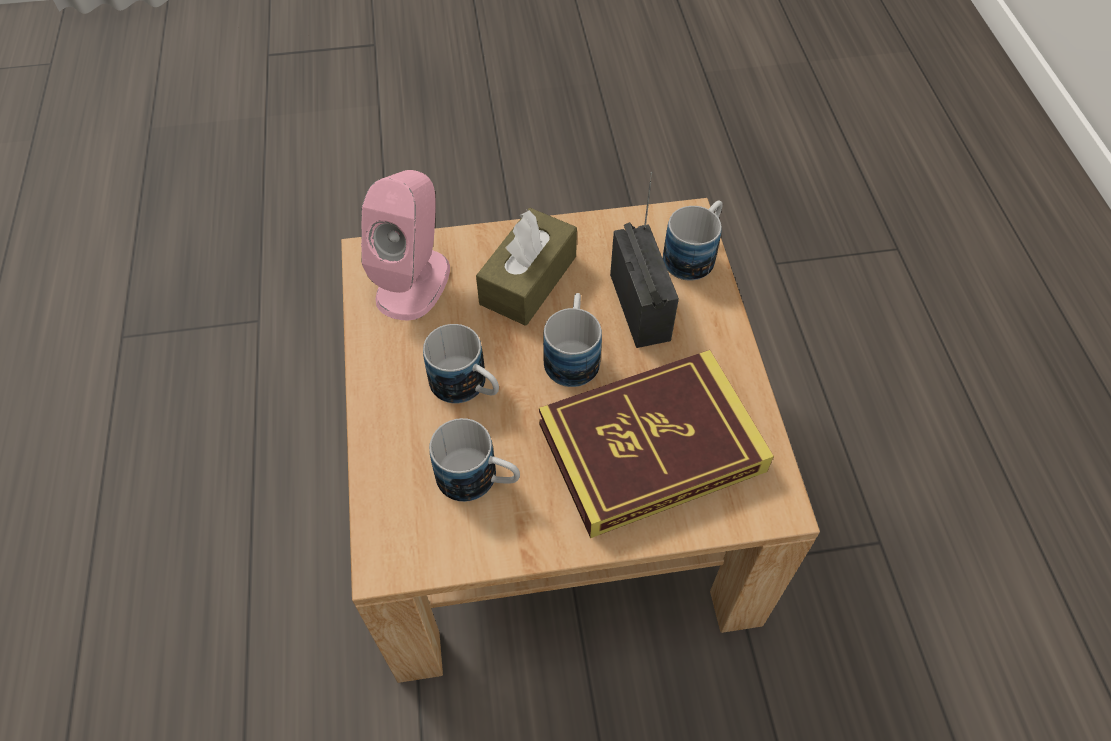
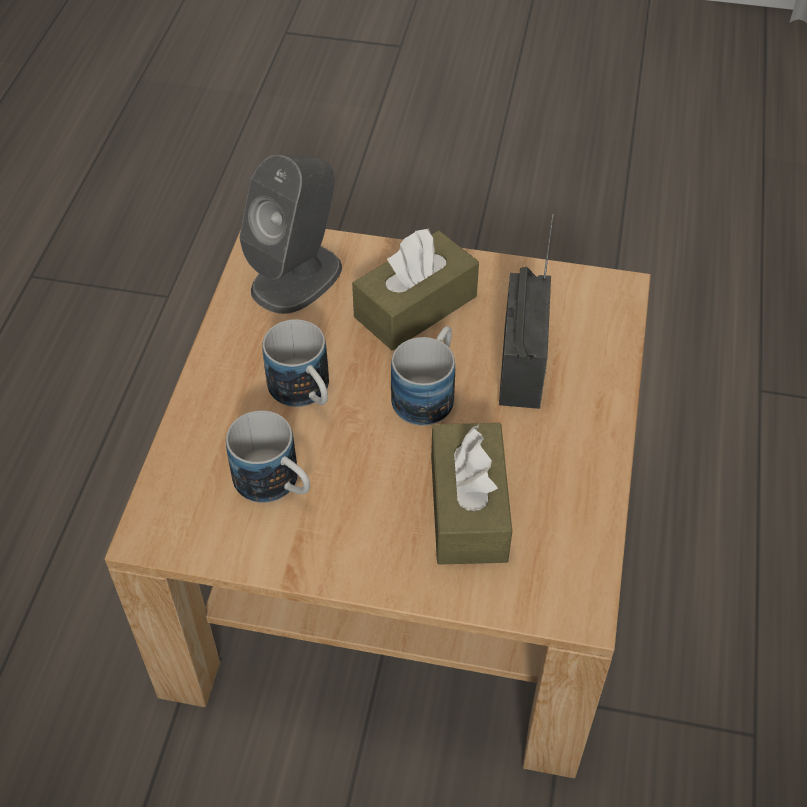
camera: 20 degrees right, 5 degrees down
(413, 282) = (297, 277): pink speaker -> grey speaker
(651, 447) = (468, 508): book -> brown tissue box
(694, 254) = (608, 328): mug -> none

